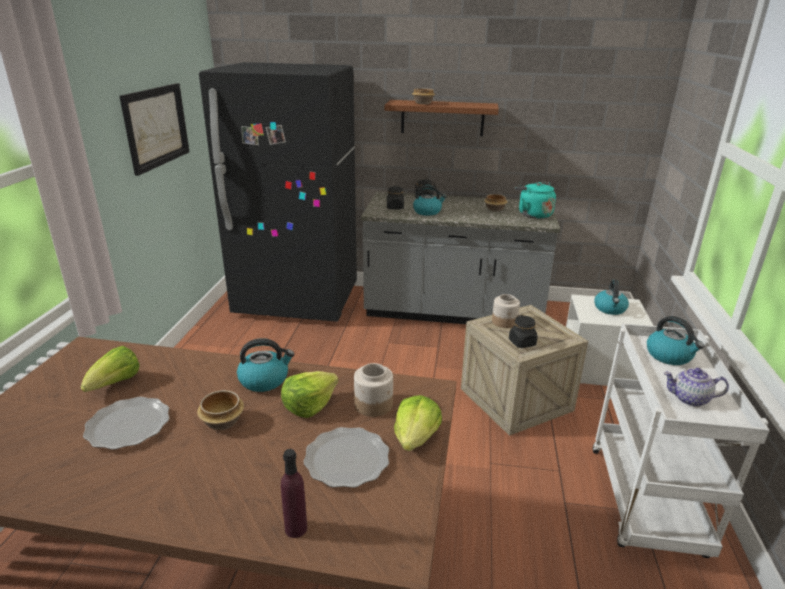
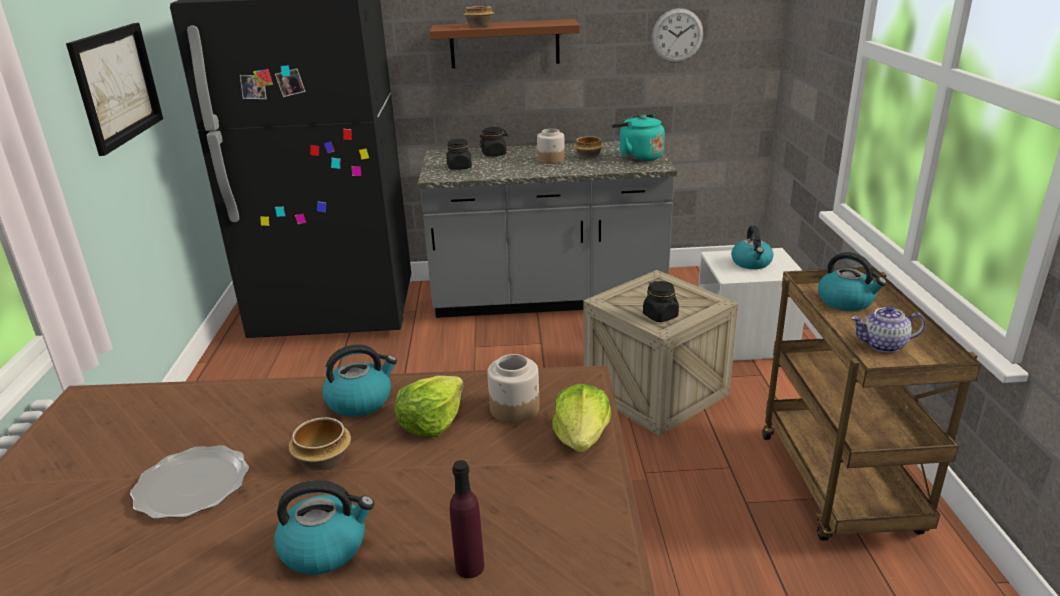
camera: 10 degrees left, 0 degrees up
(115, 384) = (151, 438): lettuce -> none
(347, 460) = (505, 478): plate -> none
(427, 212) = (504, 168): kettle -> kettle (325, 547)
(504, 322) = (631, 294): jar -> jar (551, 160)
(578, 122) = (677, 35): none -> wall clock
(647, 503) = (840, 486): white cart -> brown cart

